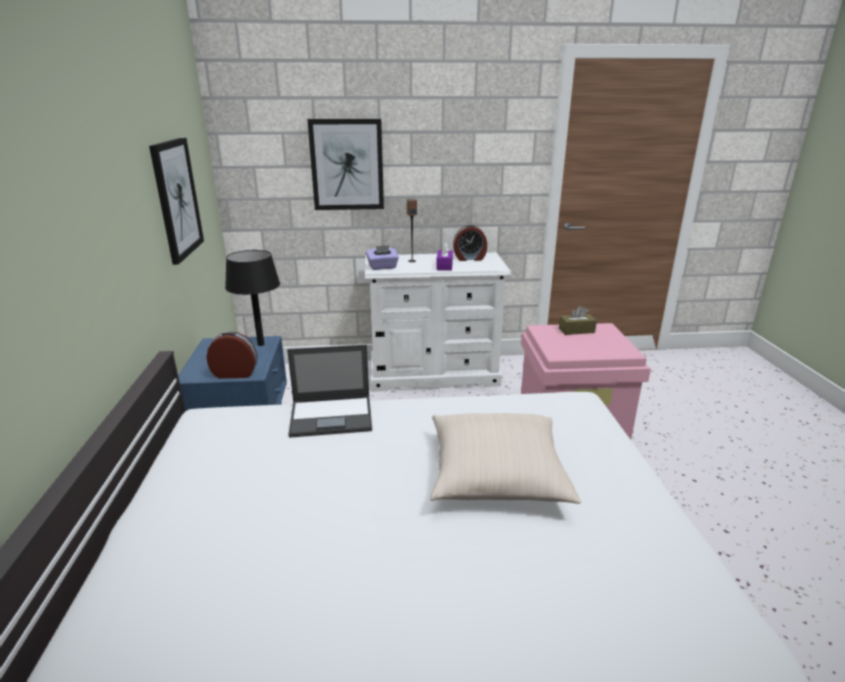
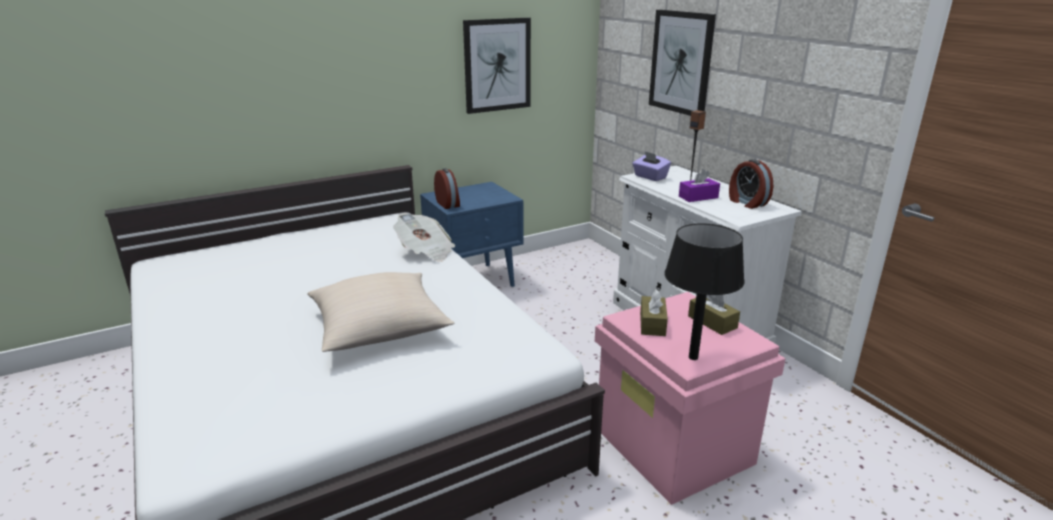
camera: 65 degrees right, 0 degrees up
(260, 344) = (500, 198): black table lamp -> black table lamp (693, 357)
(332, 416) = (426, 251): laptop -> newspaper
(570, 348) = (652, 324): none -> brown tissue box

